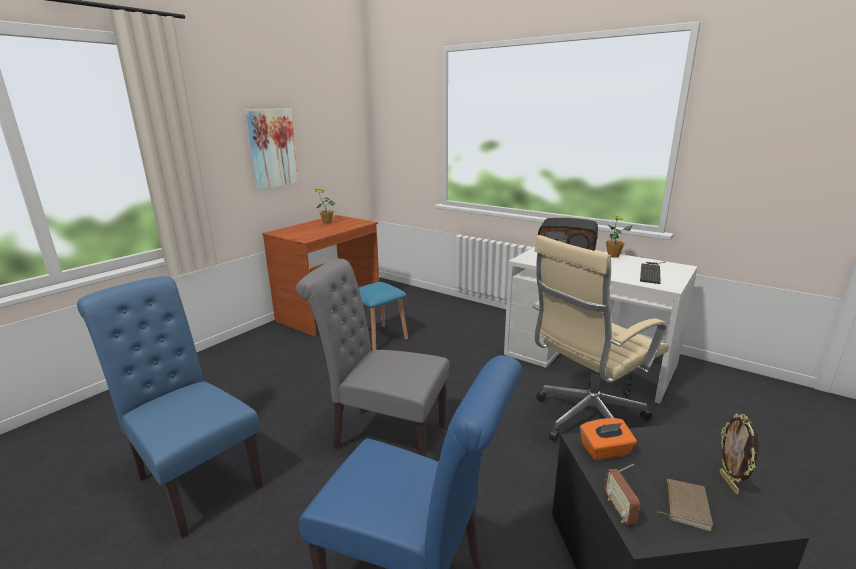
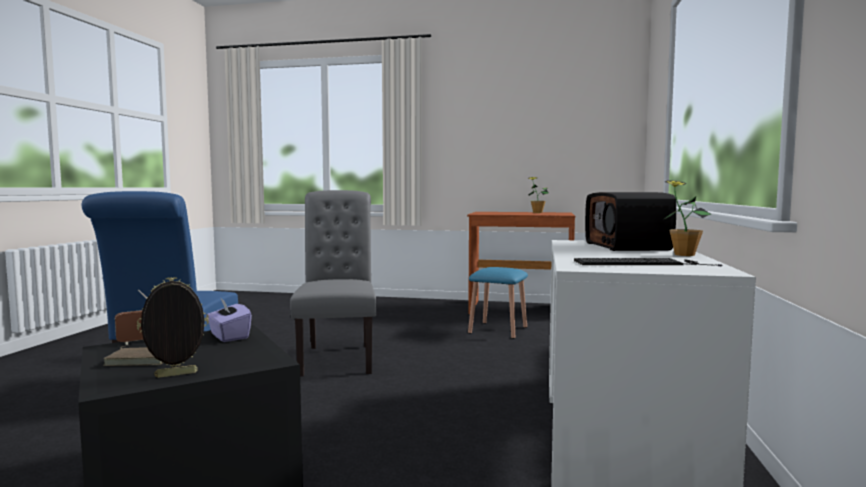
camera: 65 degrees right, 15 degrees down
(194, 479) = (261, 327): blue chair -> none
(272, 148) = (503, 137): picture -> none
(586, 421) = (441, 435): beige office chair -> none
(605, 451) = (228, 336): orange tissue box -> purple tissue box

